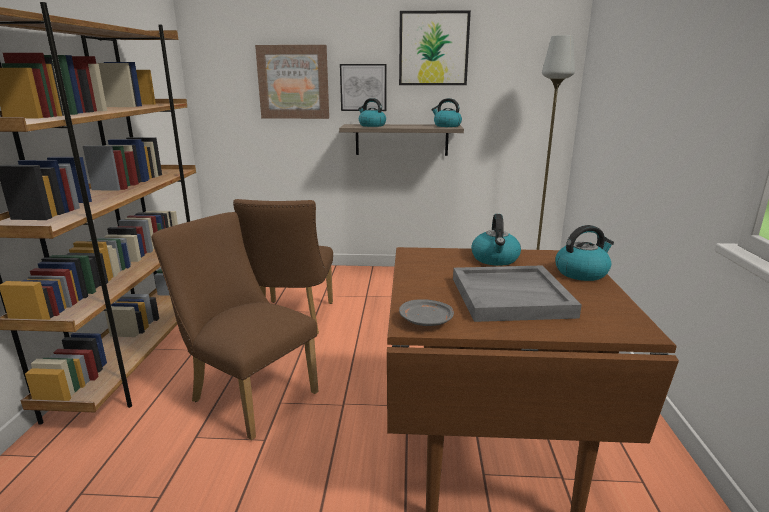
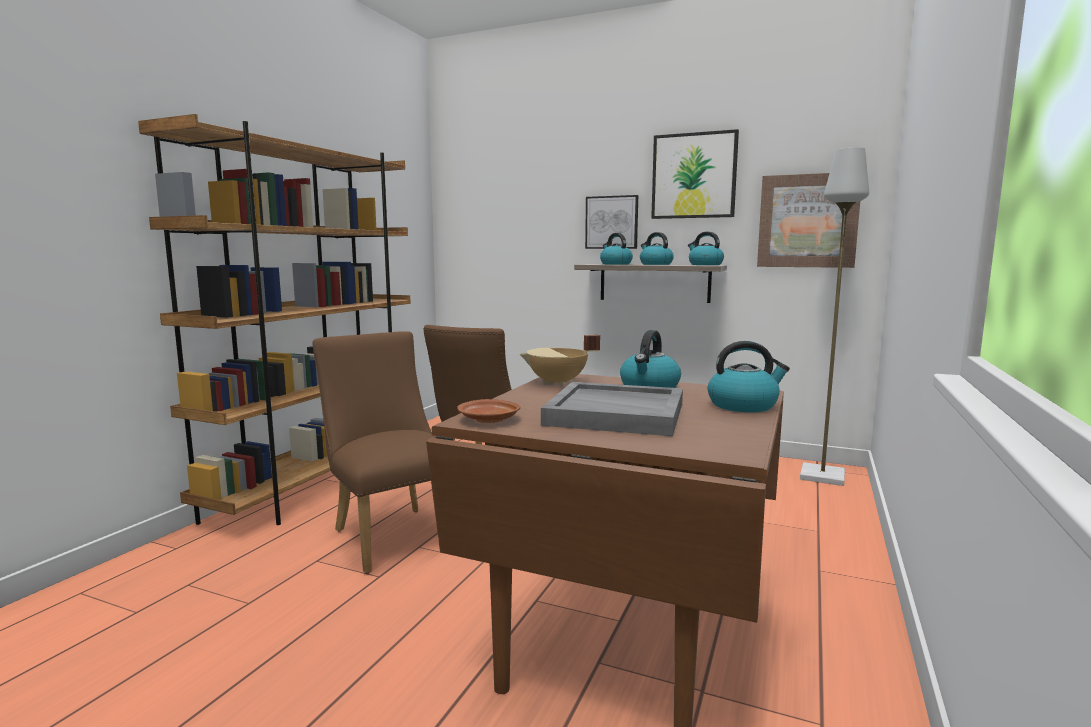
camera: 20 degrees right, 10 degrees down
(293, 82) = (537, 218): picture -> picture (807, 221)
(406, 125) = (655, 264): none -> kettle
(421, 262) = (558, 383): none -> beige cooking pot
(426, 321) = (489, 420): grey plate -> brown plate

